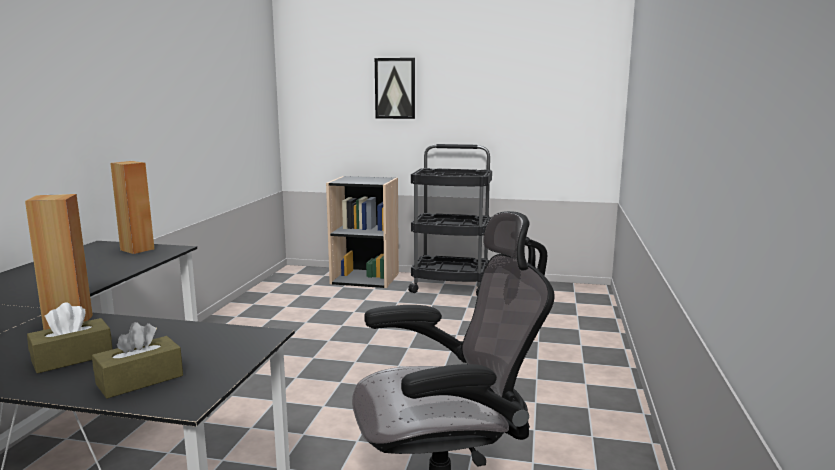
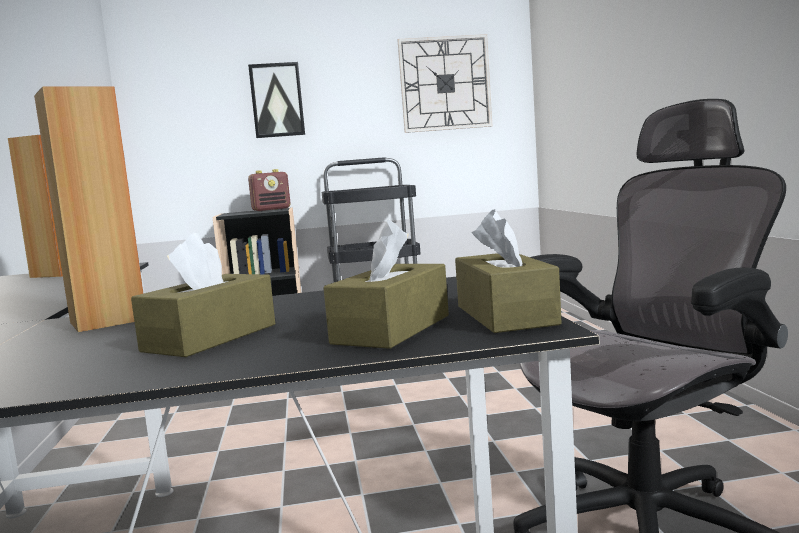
camera: 20 degrees left, 5 degrees down
(202, 385) = (505, 315): none -> brown tissue box
(377, 179) = (271, 209): none -> radio
(541, 83) = (445, 84): none -> wall clock

